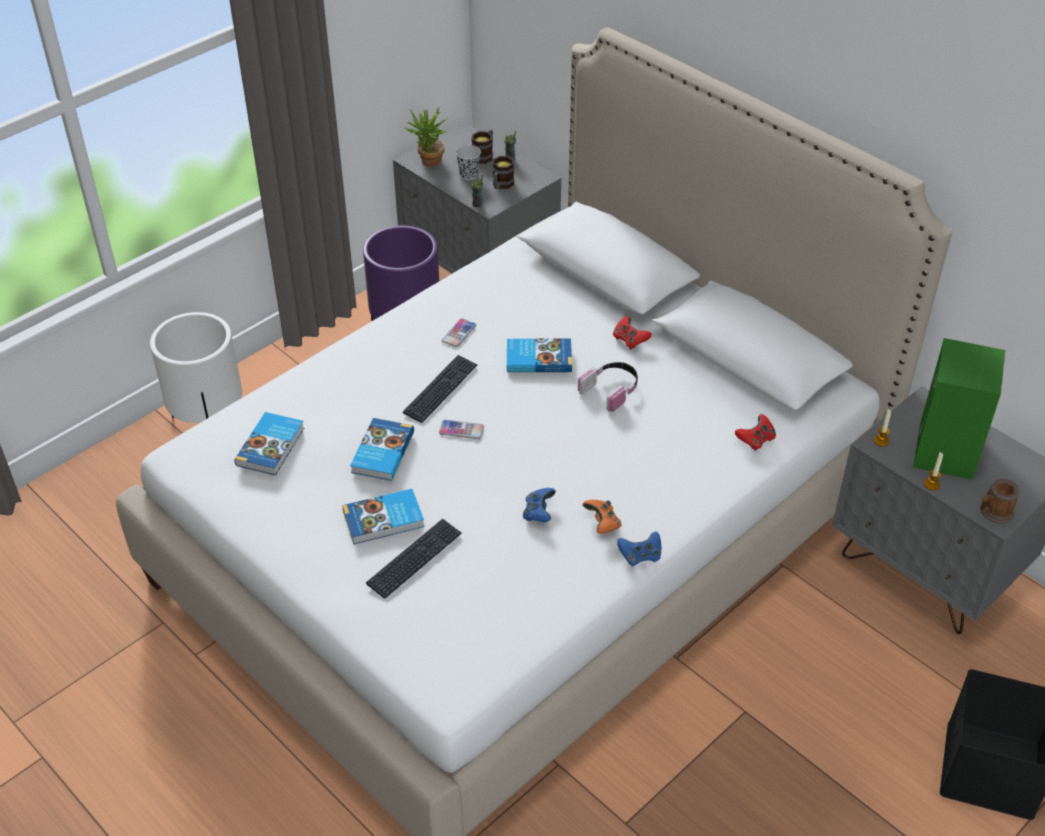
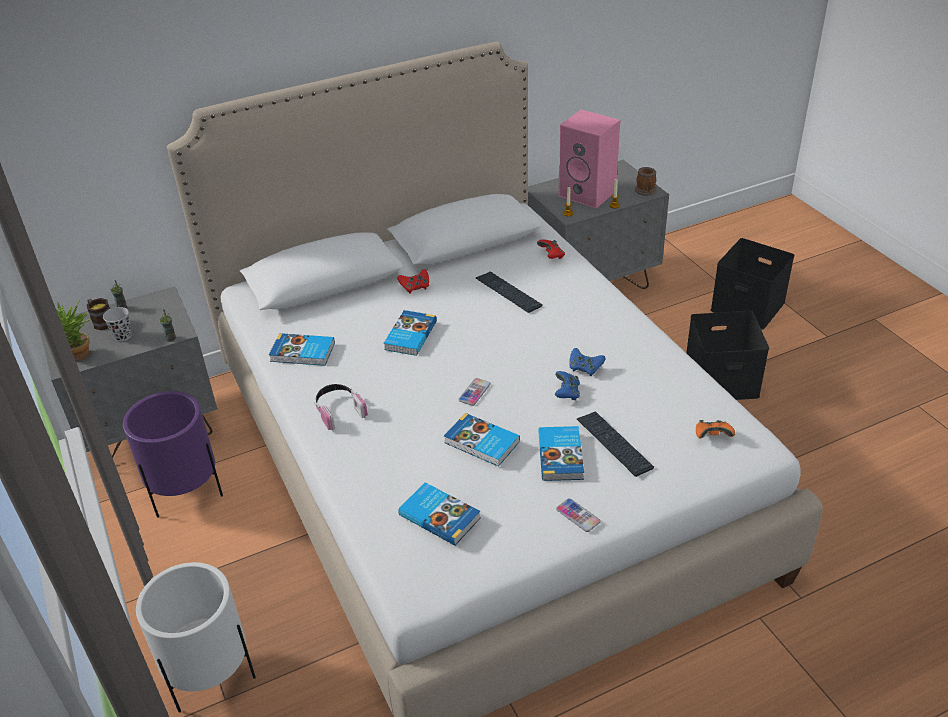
camera: 70 degrees left, 5 degrees down
(441, 390) = (418, 395): keyboard -> keyboard (508, 293)
(459, 333) = (350, 374): phone -> phone (578, 515)
(479, 291) = (302, 353): none -> book
(501, 185) = (155, 320): mug -> none
(602, 523) = (607, 339): orange game controller -> orange game controller (712, 436)
(611, 390) = (466, 307): headphones -> headphones (339, 410)
(640, 556) = (645, 329): blue game controller -> blue game controller (567, 393)
(795, 755) = (722, 379): none -> black storage box
(947, 452) = (589, 193): green speaker -> pink speaker

